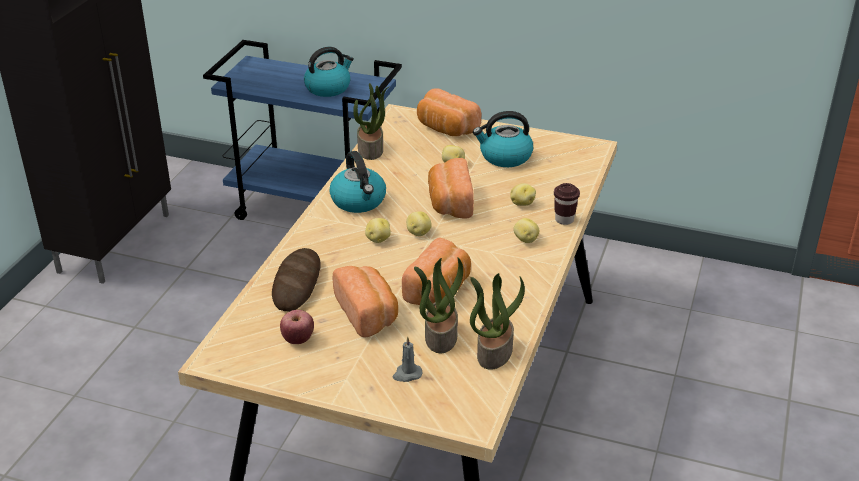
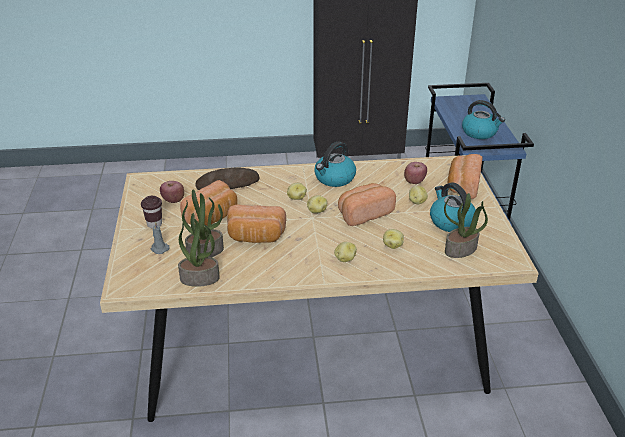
camera: 65 degrees right, 0 degrees up
(371, 149) = (402, 165): potted plant -> potted plant (460, 250)
(411, 153) = (414, 181): none -> apple
(564, 220) = (388, 271): brown cup -> brown cup (154, 224)

